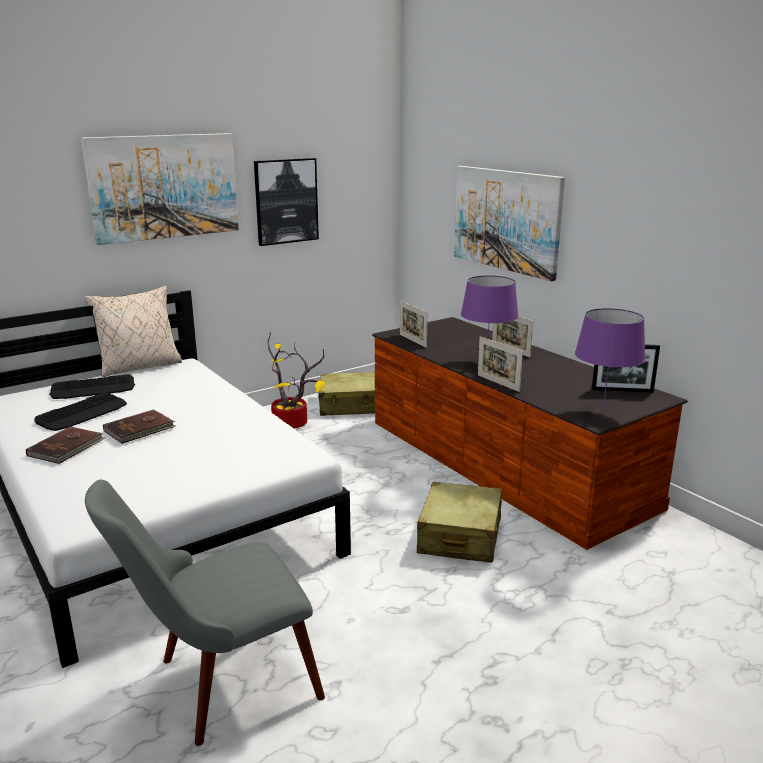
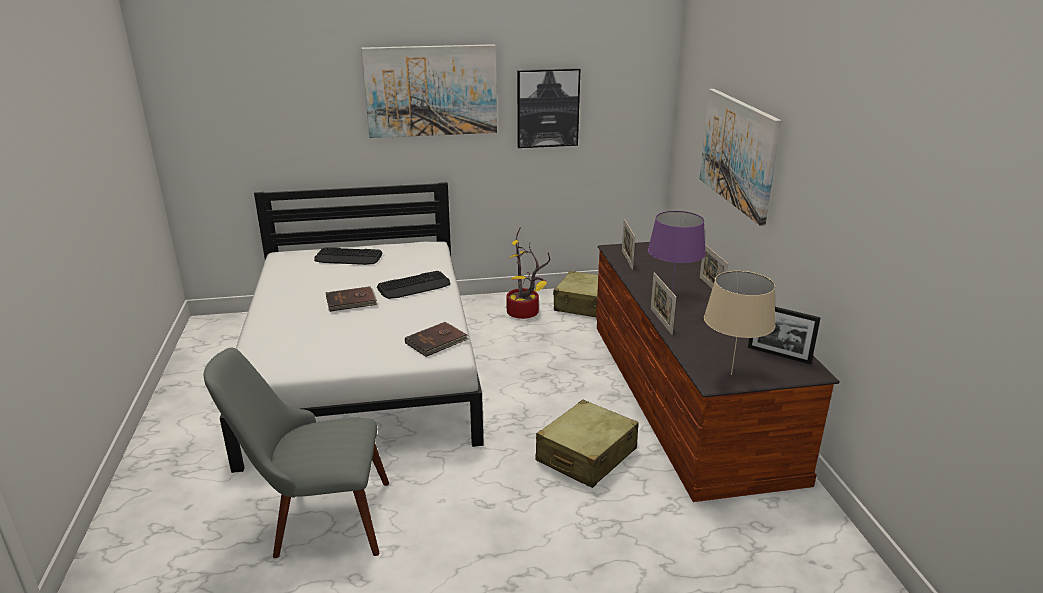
camera: 25 degrees right, 5 degrees up
(67, 447) = (292, 306): brown book -> brown book (437, 341)
(82, 413) = (325, 278): keyboard -> keyboard (414, 286)
(140, 366) = (397, 243): beige pillow -> none
(602, 412) = (731, 374): purple table lamp -> beige table lamp

